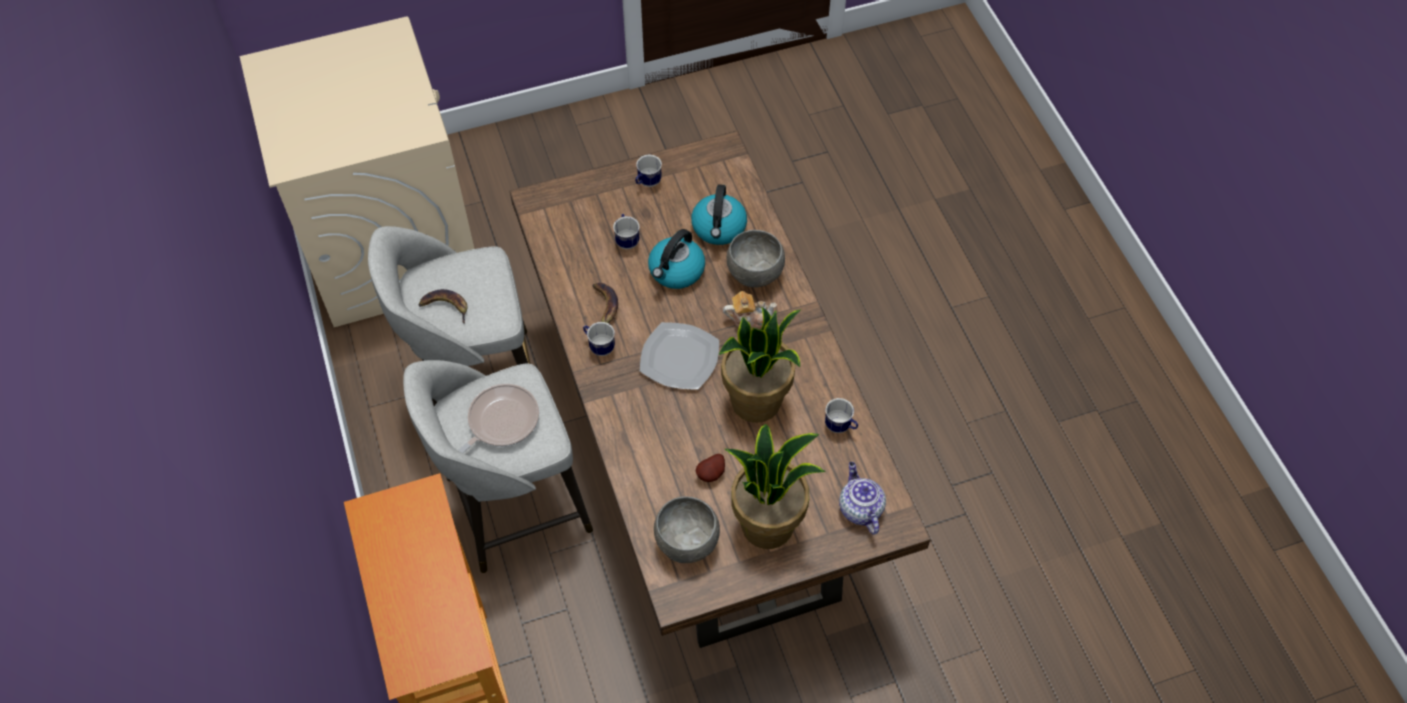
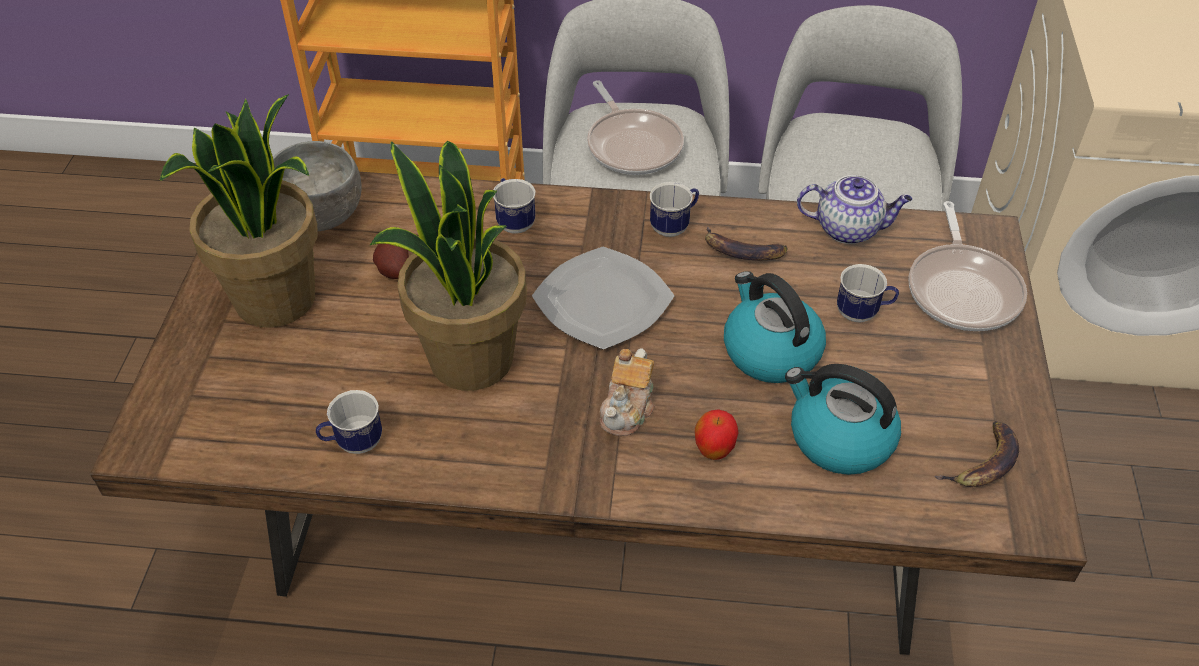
camera: 115 degrees right, 10 degrees down
(446, 306) = (842, 143): banana -> banana (984, 463)
(585, 202) = (962, 289): none -> frying pan
(647, 183) = (981, 377): mug -> mug (513, 221)
(755, 273) = (714, 452): grey bowl -> apple
(859, 508) = (210, 408): teapot -> teapot (849, 229)

